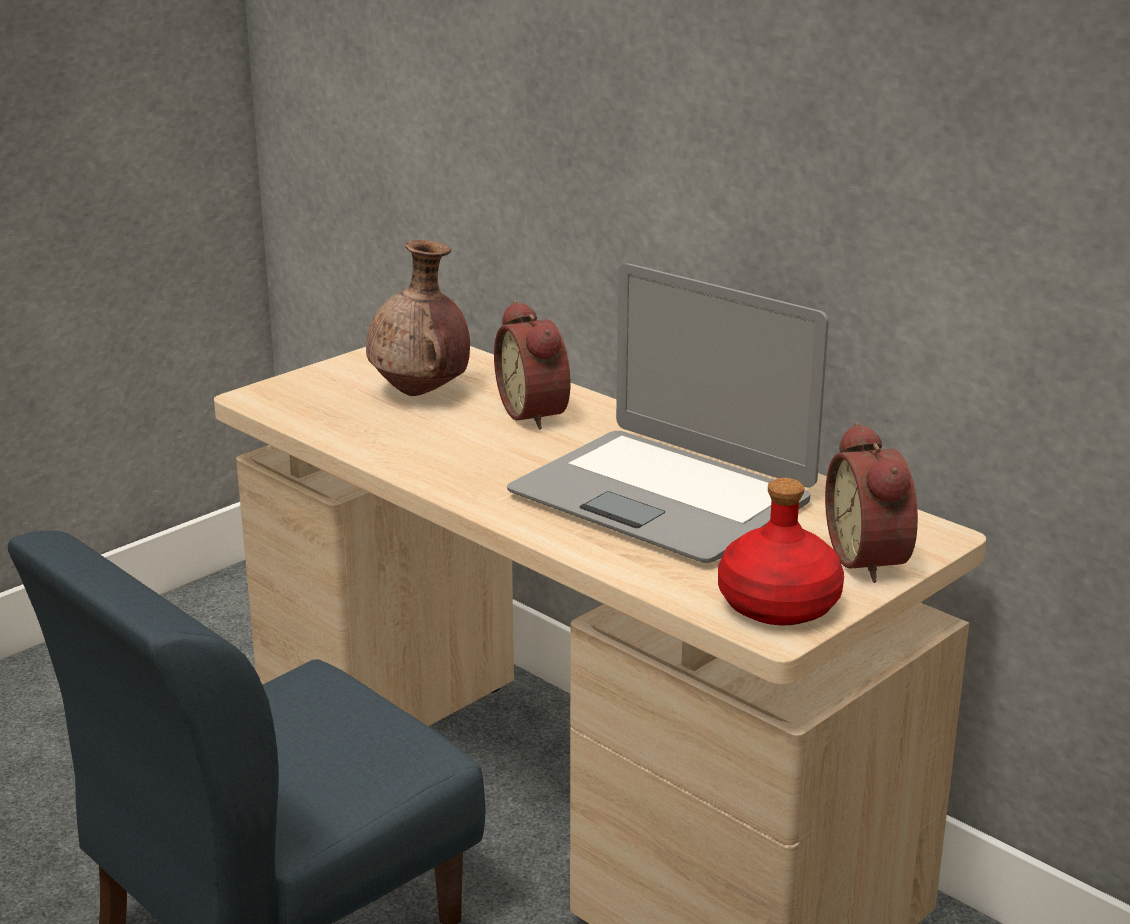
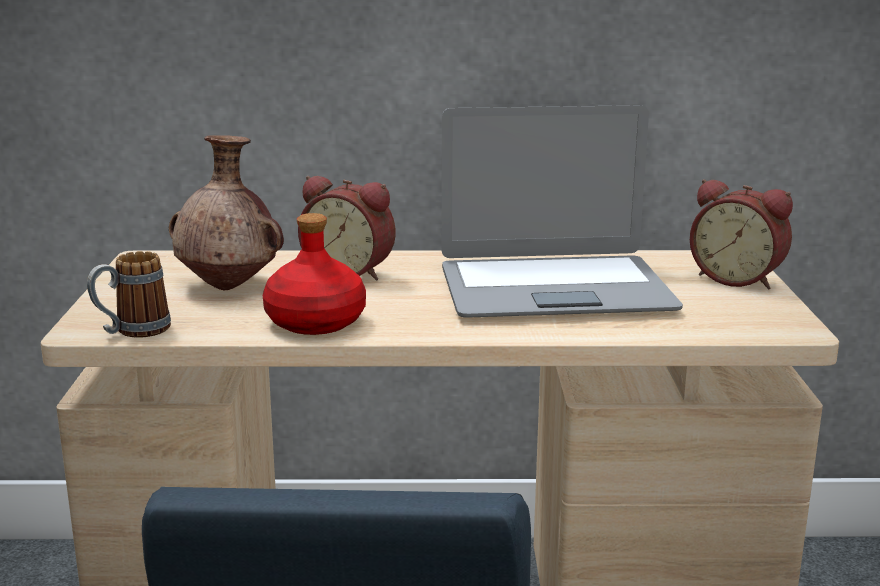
camera: 45 degrees left, 5 degrees down
(280, 409) = (132, 331): none -> mug
(777, 605) = (760, 318): red bottle -> red bottle (315, 322)

